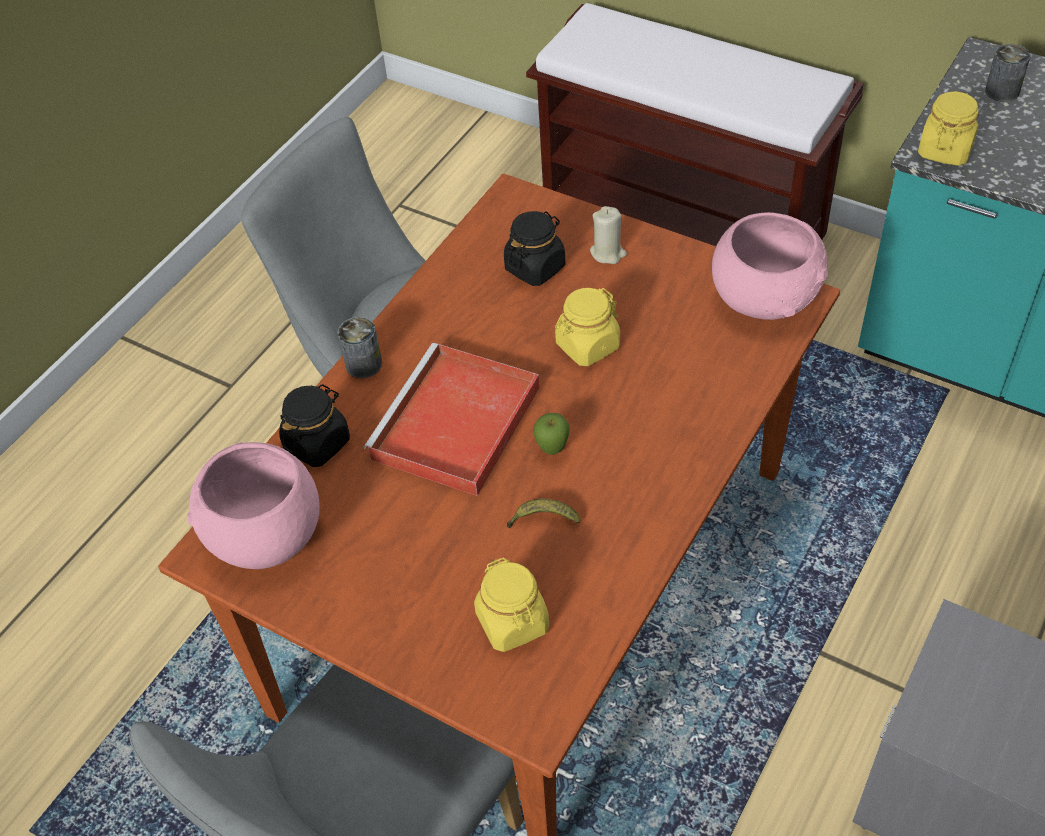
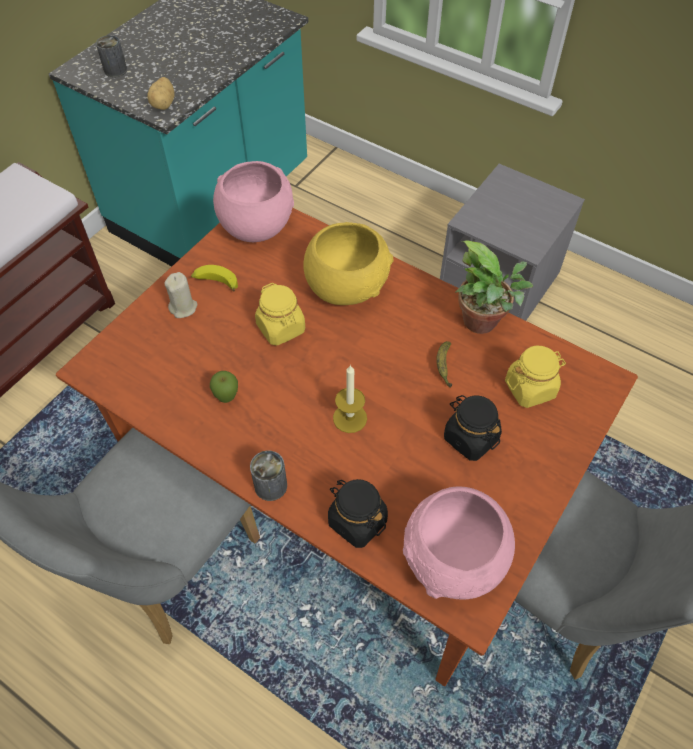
camera: 90 degrees left, 5 degrees up
(455, 425) = (350, 418): red tray -> candle
(535, 267) = (185, 356): black jar -> black jar (470, 438)
(552, 450) = (381, 356): apple -> apple (227, 398)
(625, 567) = (484, 323): none -> potted plant
(653, 275) = (215, 283): none -> banana
(670, 405) = (347, 286): none -> yellow bowl
(945, 150) = (164, 104): yellow jar -> potato

